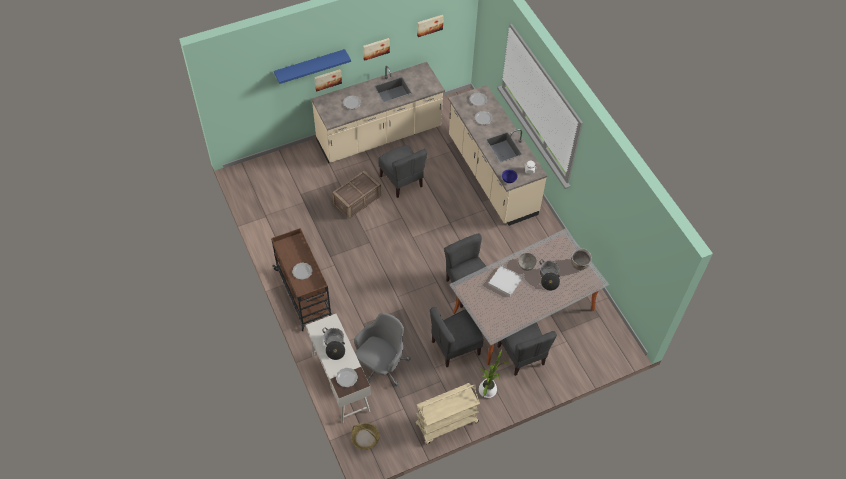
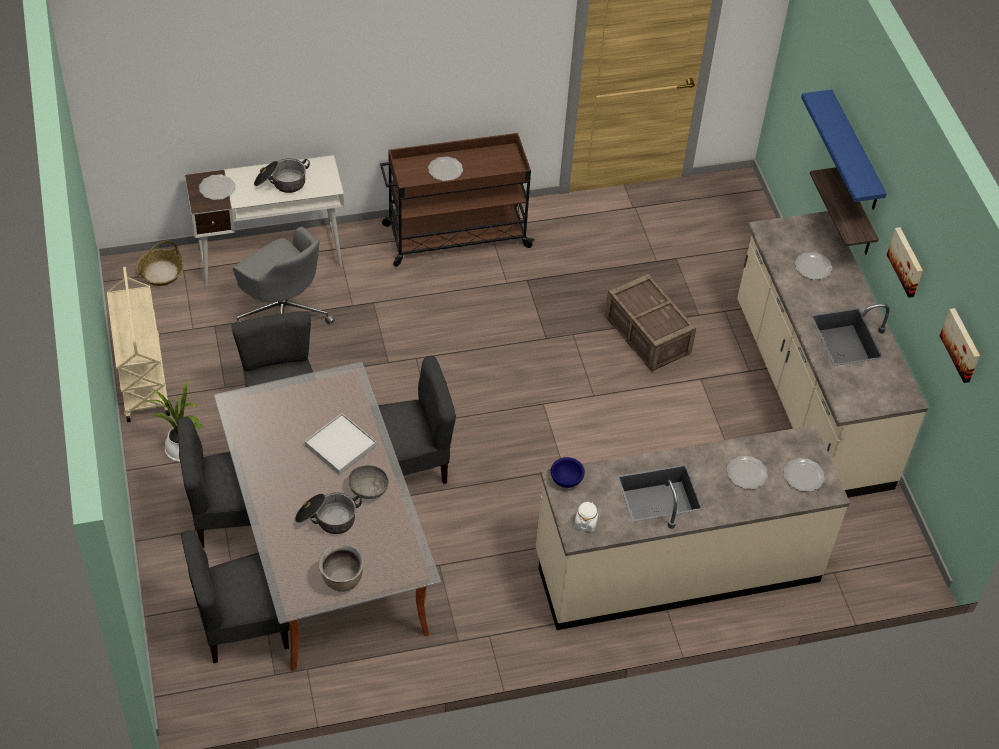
camera: 100 degrees right, 5 degrees down
(327, 79) = (856, 214): picture -> shelf
(402, 181) = (684, 411): grey chair -> grey chair (243, 626)

